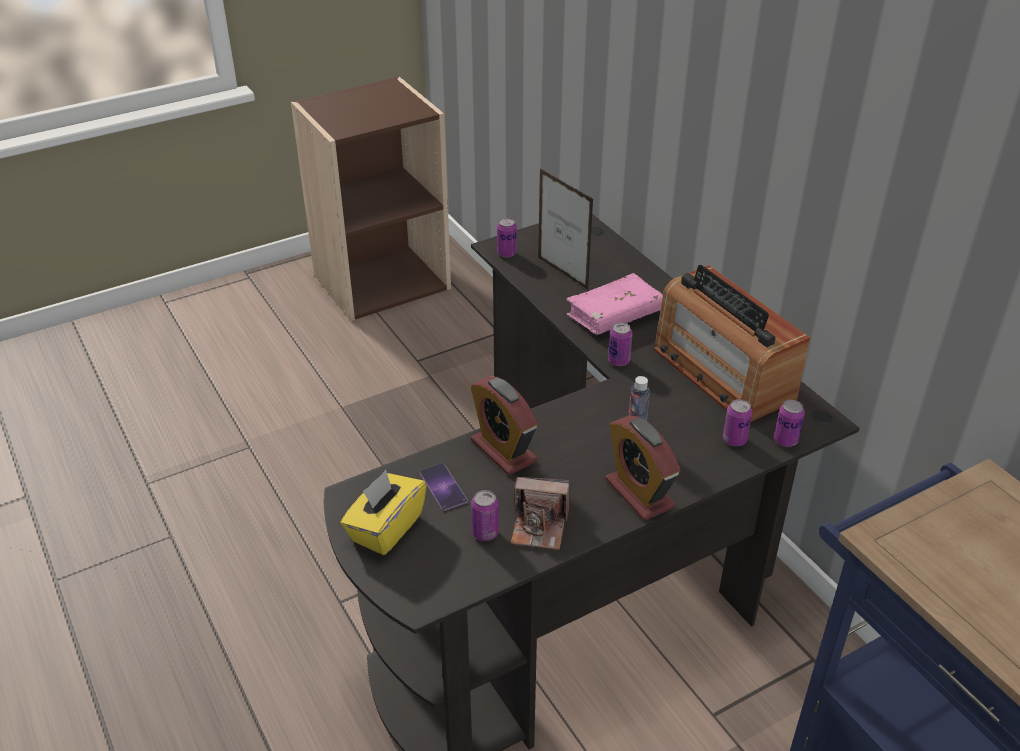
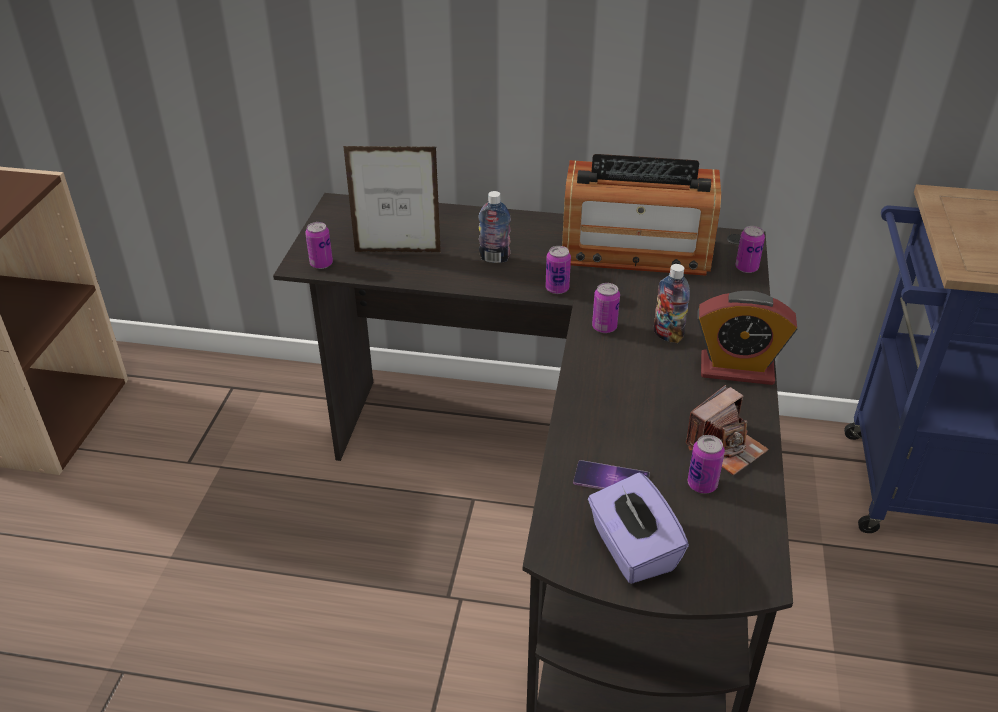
camera: 50 degrees left, 0 degrees up
(385, 528) = (632, 549): yellow tissue box -> purple tissue box
(503, 451) = (601, 414): alarm clock -> none
(615, 315) = (494, 258): pink book -> bottle
(734, 440) = (721, 289): can -> can (604, 327)

